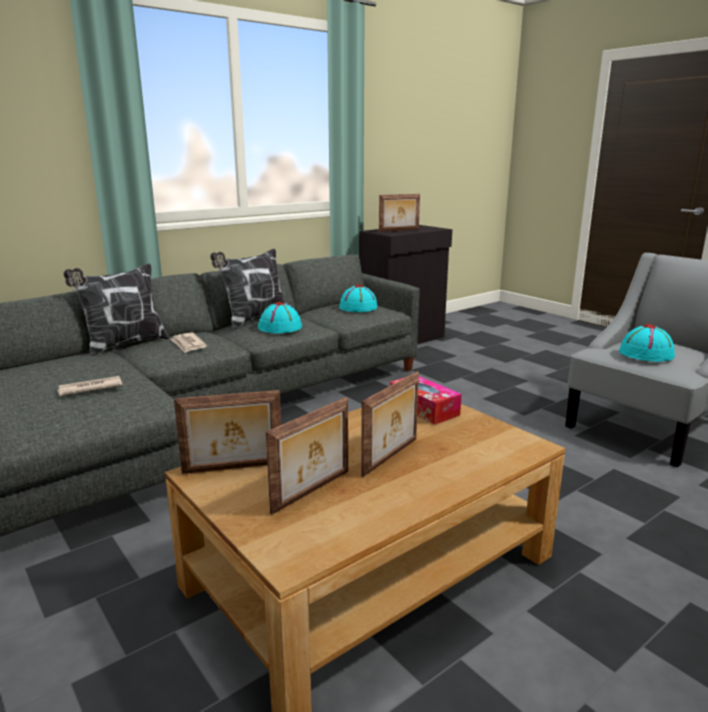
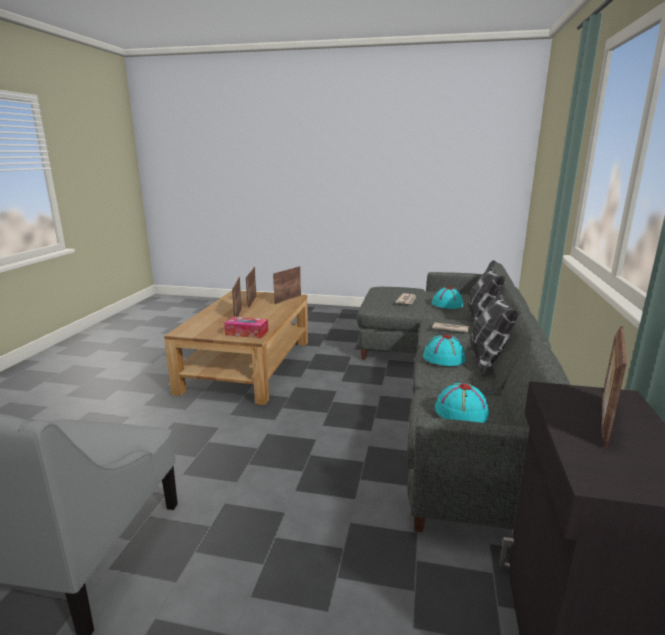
camera: 140 degrees right, 0 degrees up
(646, 354) = (86, 434): turquoise hat -> turquoise hat (447, 304)

